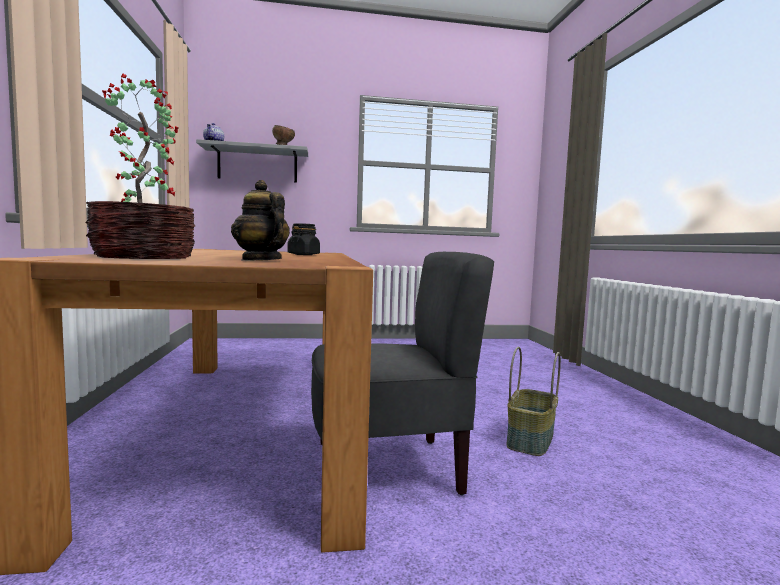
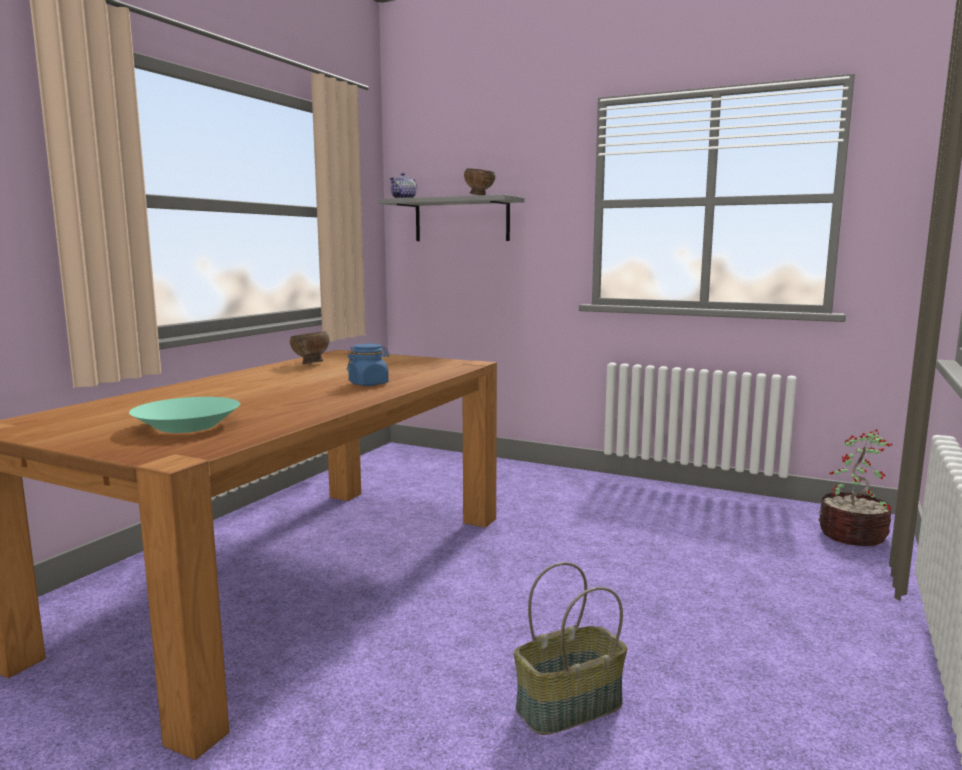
camera: 35 degrees right, 5 degrees up
(145, 257) = (110, 413): potted plant -> potted plant (853, 536)
(209, 250) = (310, 364): none -> brown bowl
(260, 260) = (187, 426): teapot -> turquoise bowl
(303, 254) = (369, 384): black jar -> blue jar
(387, 469) = (338, 682): grey chair -> none

